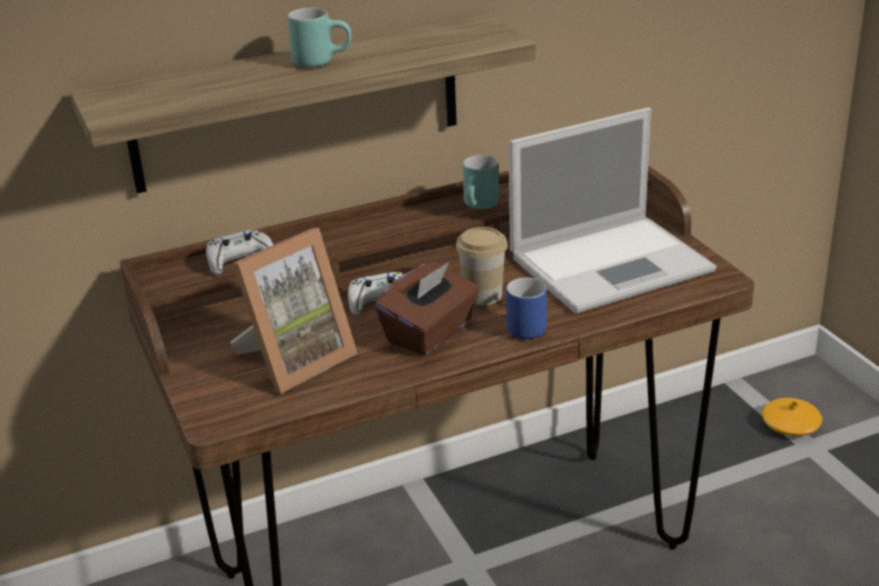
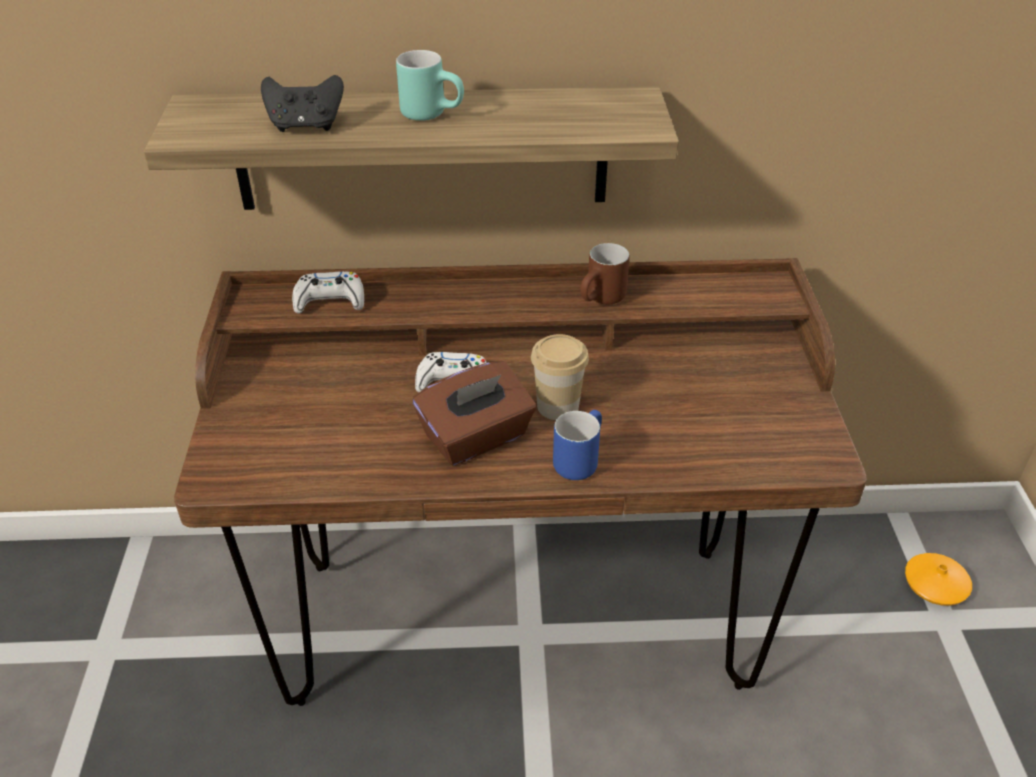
camera: 20 degrees right, 10 degrees up
(219, 87) = (306, 126): none -> black game controller
(295, 360) = (328, 430): picture frame -> none
(481, 207) = (603, 301): turquoise mug -> brown mug
(613, 263) = (721, 404): laptop -> none

